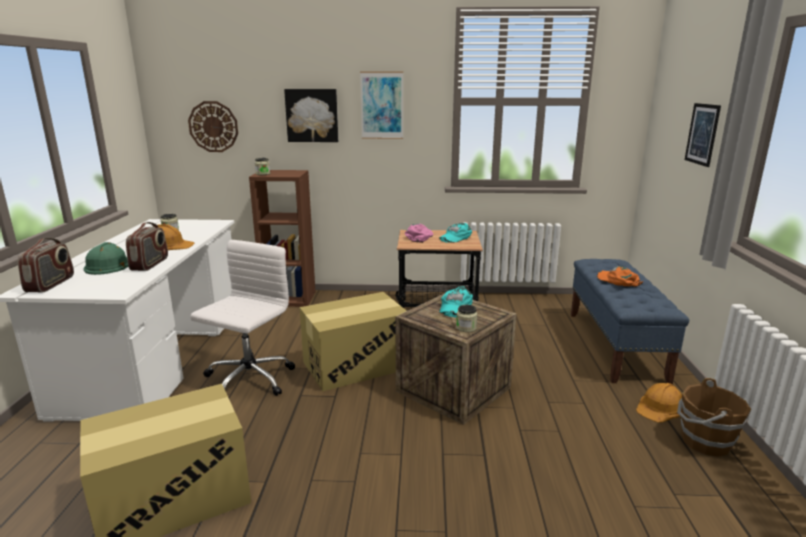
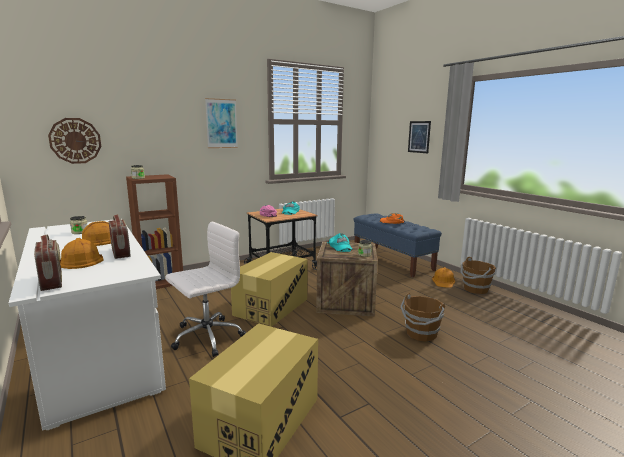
camera: 35 degrees left, 5 degrees down
(109, 265) = (81, 260): green hard hat -> orange hard hat
(248, 379) = (206, 337): white office chair -> white office chair turned 60 degrees clockwise
(312, 115) = (168, 131): picture -> none
(493, 479) = (421, 334): none -> brown bucket

